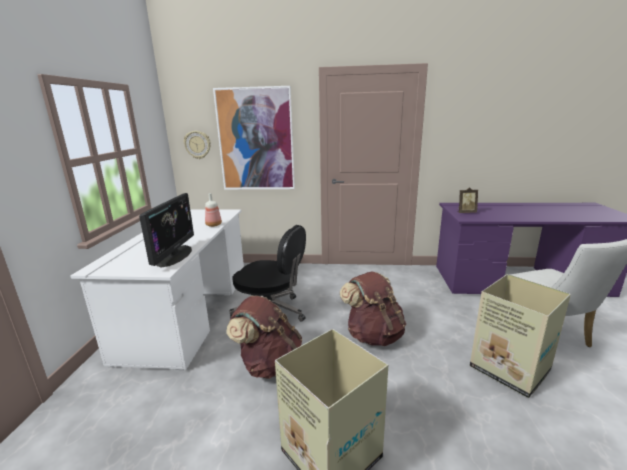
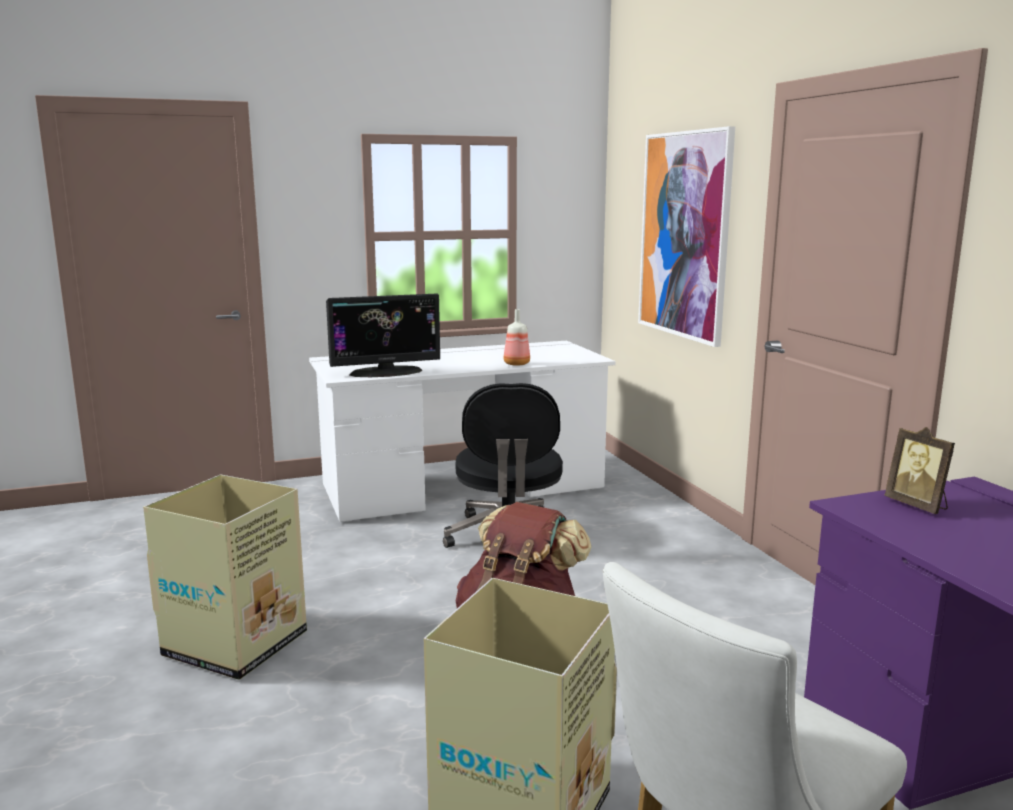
camera: 65 degrees right, 5 degrees down
(197, 144) = (626, 236): wall clock -> none
(268, 364) = (382, 567): brown backpack -> none

